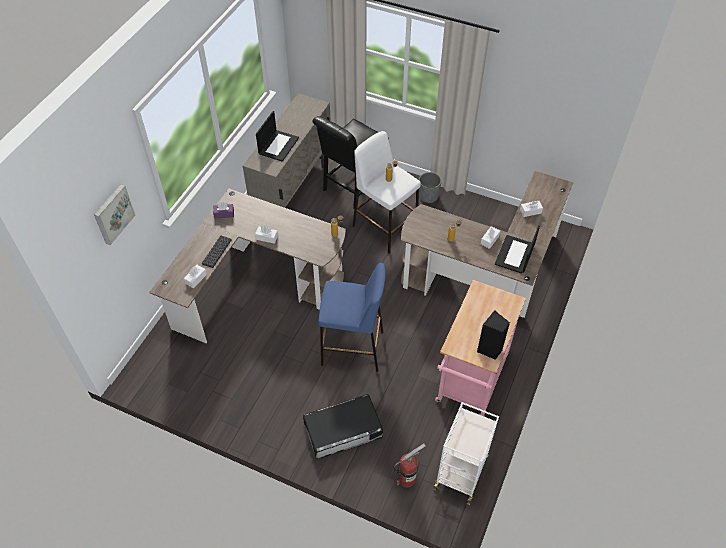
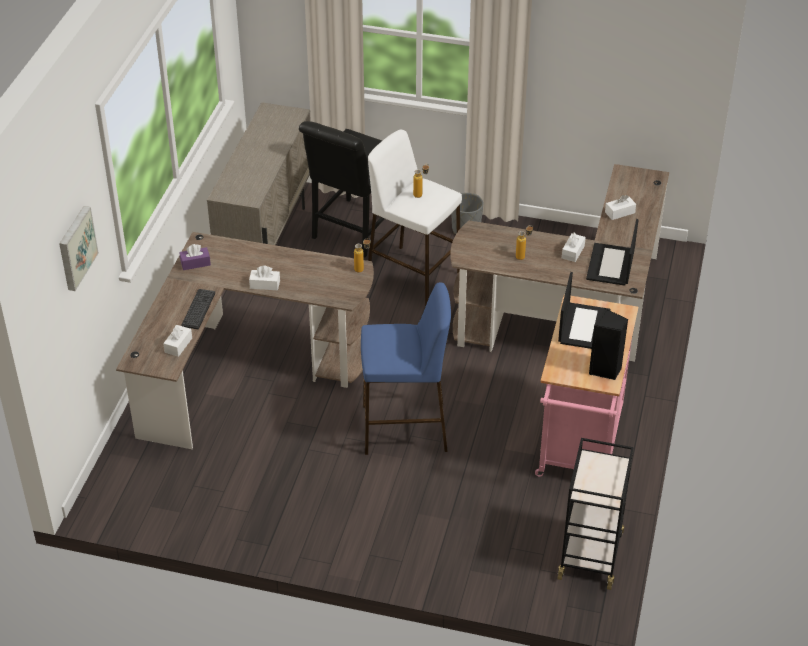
camera: 10 degrees left, 10 degrees down
(278, 145) = (251, 169): laptop -> laptop (583, 326)
(343, 430) = (416, 527): black storage box -> none
(406, 479) = (518, 572): fire extinguisher -> none
(461, 472) = (590, 554): white cart -> black cart

